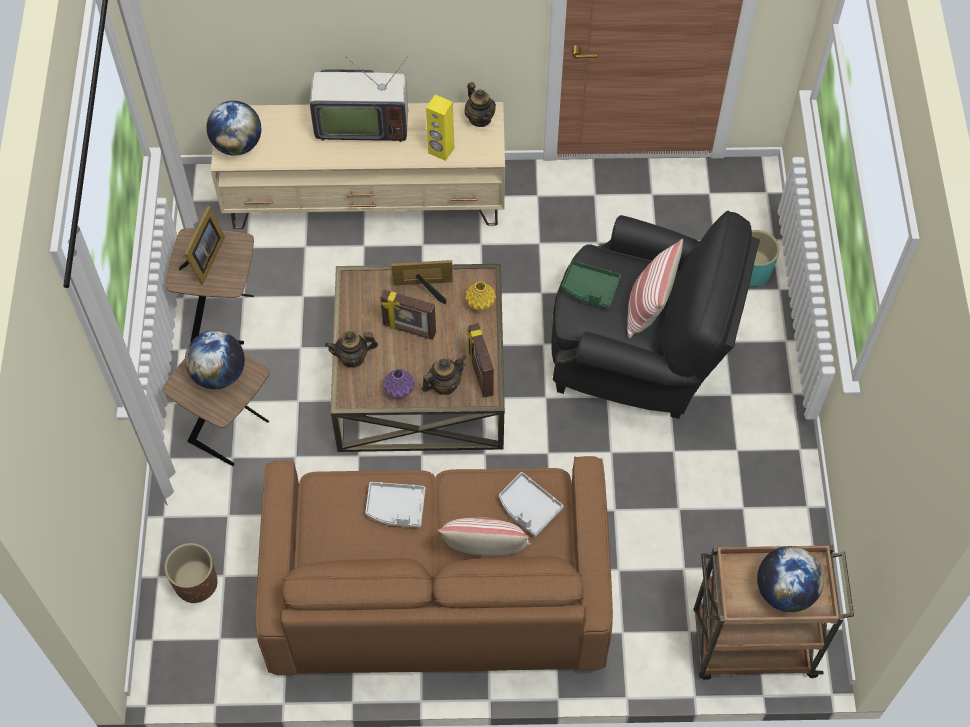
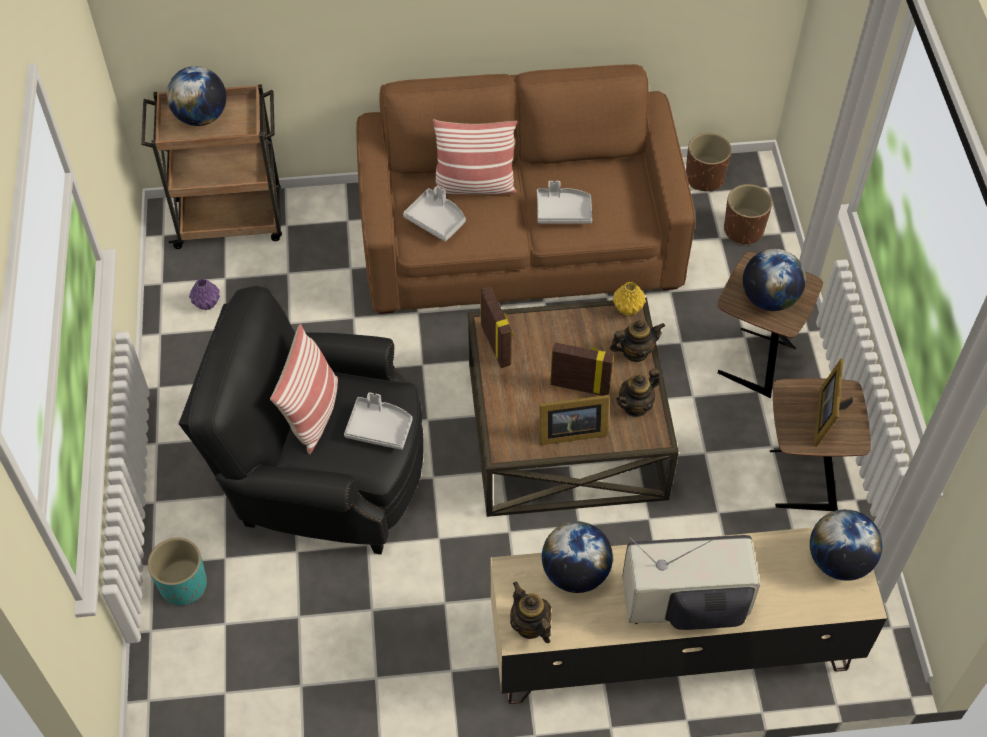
camera: 175 degrees right, 5 degrees down
(218, 658) = (704, 178): none -> brown planter
(399, 391) = (579, 322): purple vase -> purple vase (207, 303)
(441, 150) = (575, 573): yellow speaker -> globe
(444, 385) = (533, 332): teapot -> teapot (636, 406)
(480, 304) = (504, 419): yellow vase -> yellow vase (627, 309)
(590, 289) = (379, 428): green tray -> grey tray

